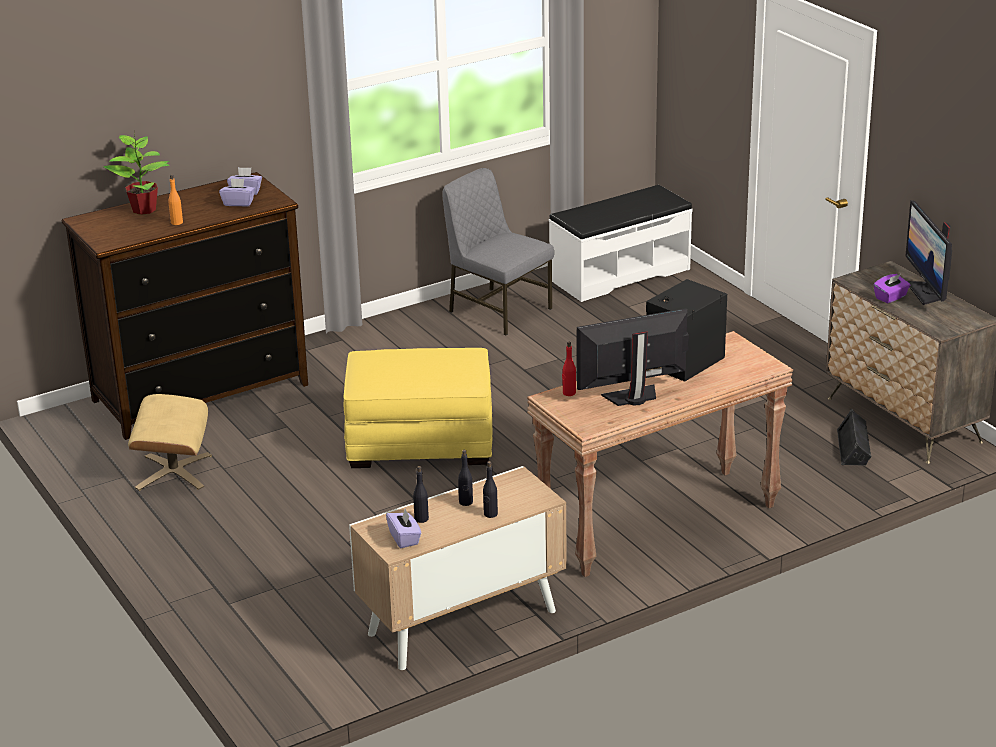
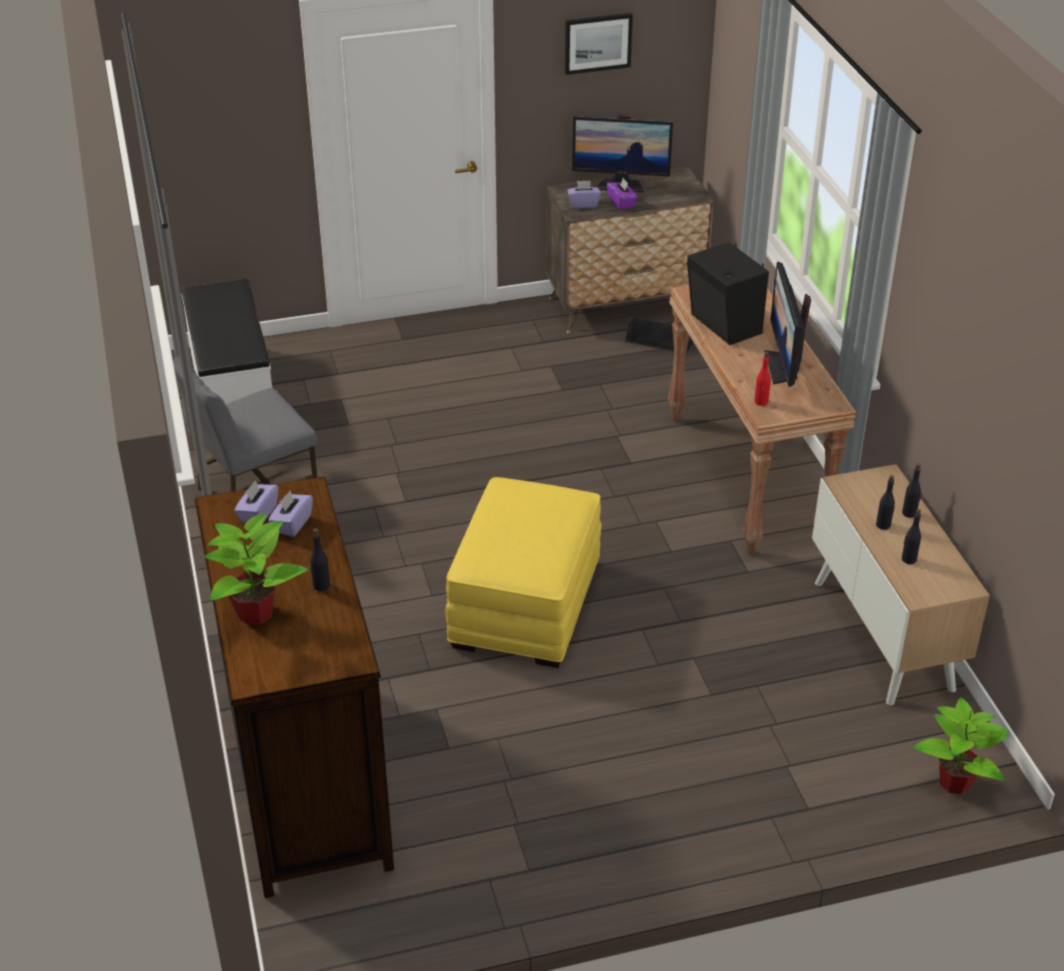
camera: 75 degrees left, 10 degrees up
(173, 471) = (498, 828): beige ottoman -> none
(176, 222) = (321, 585): orange bottle -> black bottle
(281, 678) = (955, 782): none -> potted plant
(404, 538) = (944, 576): purple tissue box -> purple tissue box (583, 204)
(942, 137) = (597, 42): none -> picture

